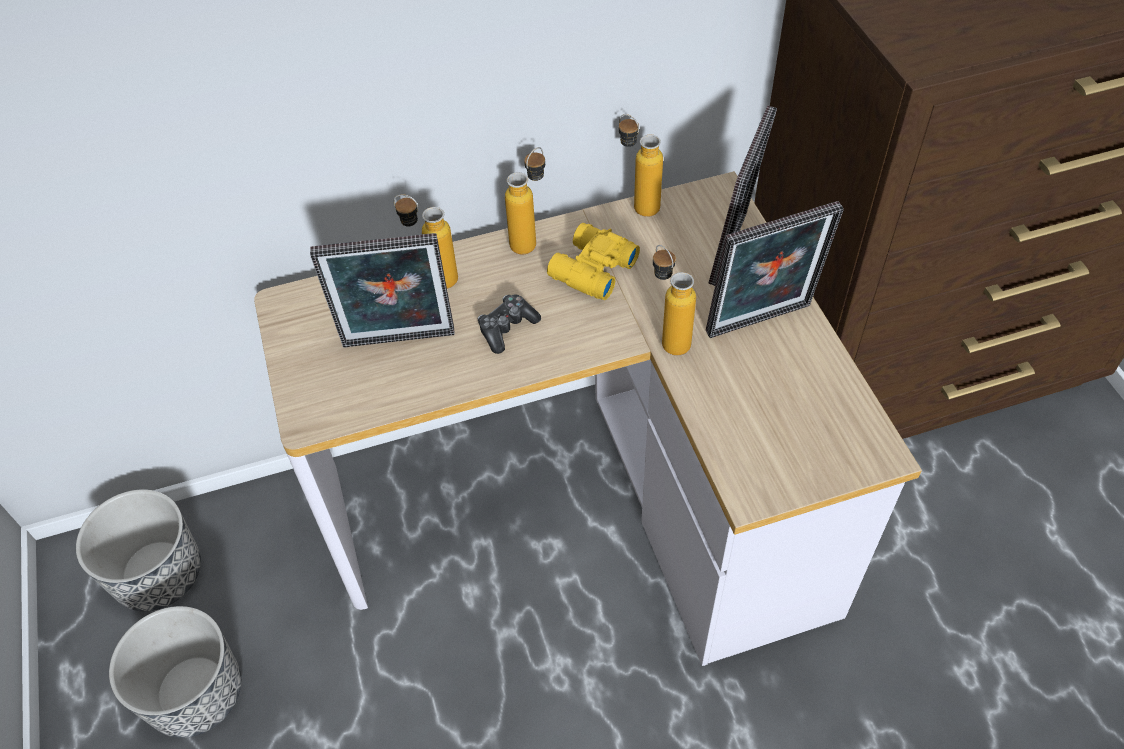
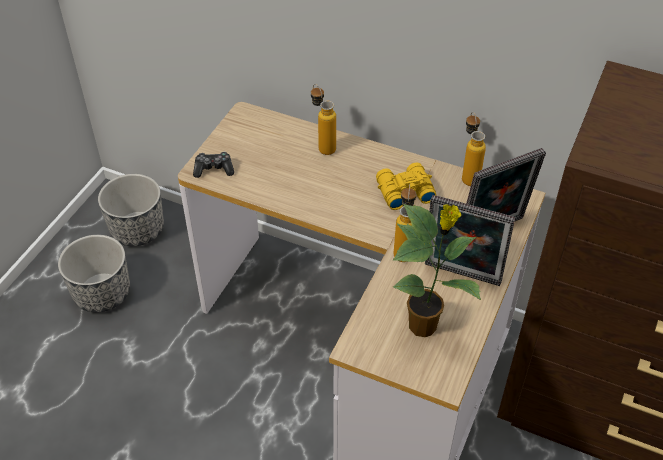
camera: 40 degrees right, 5 degrees down
(399, 343) = (274, 164): picture frame -> none
(507, 328) = (330, 191): game controller -> game controller (214, 169)
(530, 239) = (391, 157): bottle -> none
(790, 408) = (424, 326): none -> potted plant

